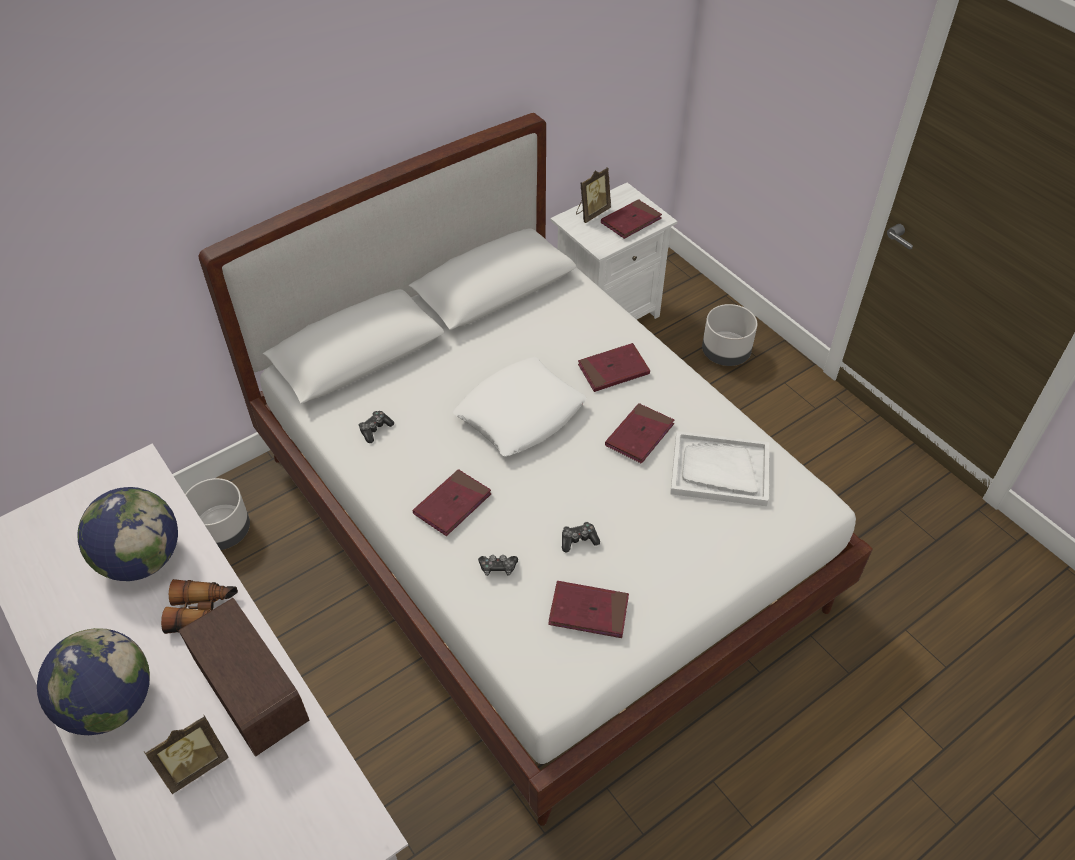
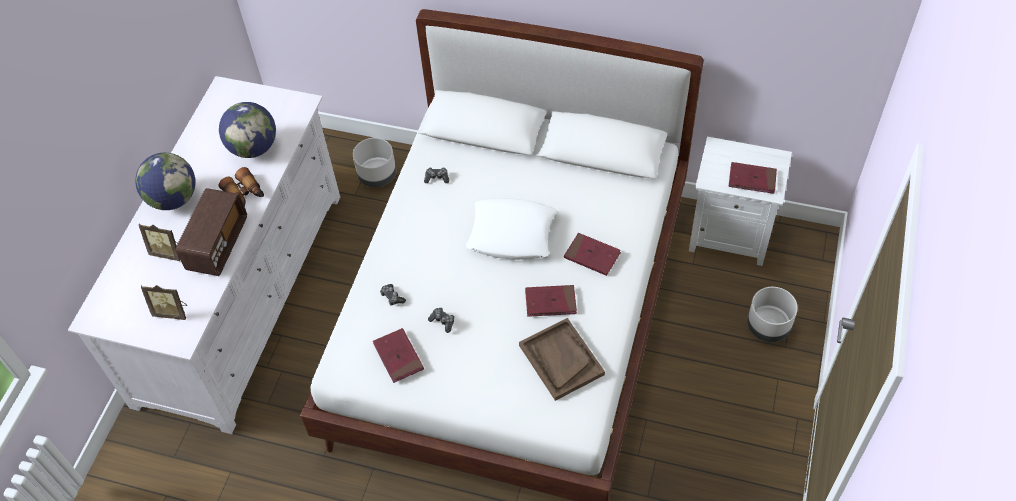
camera: 55 degrees right, 5 degrees up
(452, 504) = (417, 248): red book -> none
(591, 213) = (736, 154): picture frame -> picture frame (172, 312)
(719, 470) = (561, 360): white tray -> brown tray

